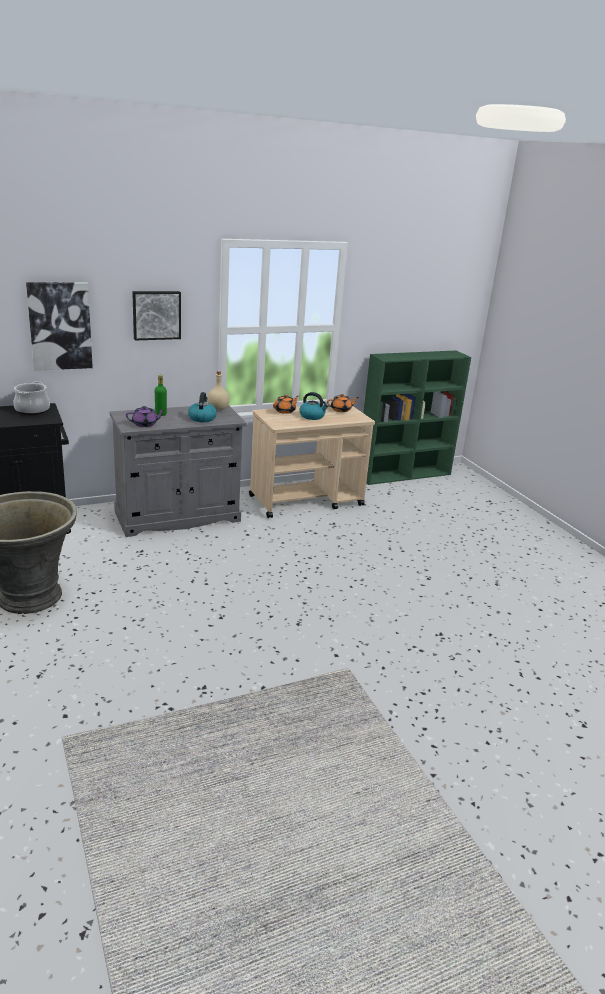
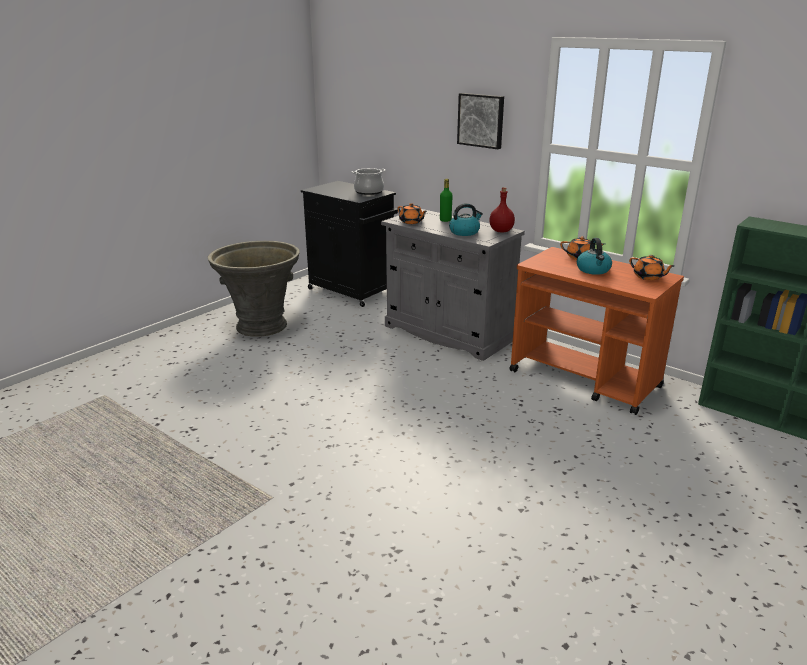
camera: 65 degrees right, 0 degrees up
(60, 326) = (405, 121): picture -> none
(145, 424) = (411, 222): purple teapot -> orange teapot
(217, 409) = (501, 231): beige bottle -> red bottle
(307, 500) = (585, 379): beige cart -> orange cart

